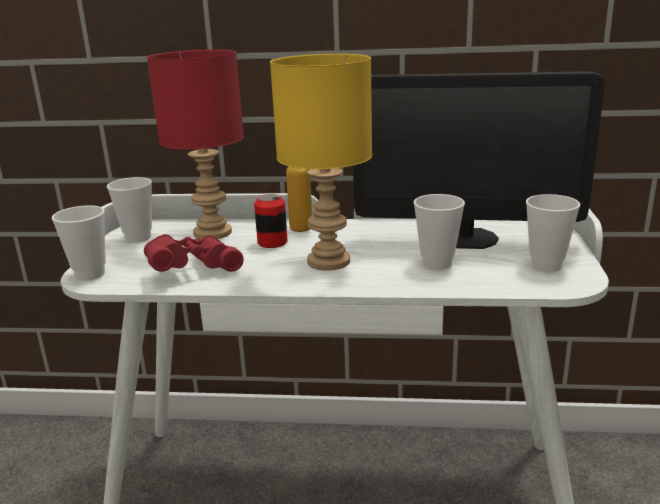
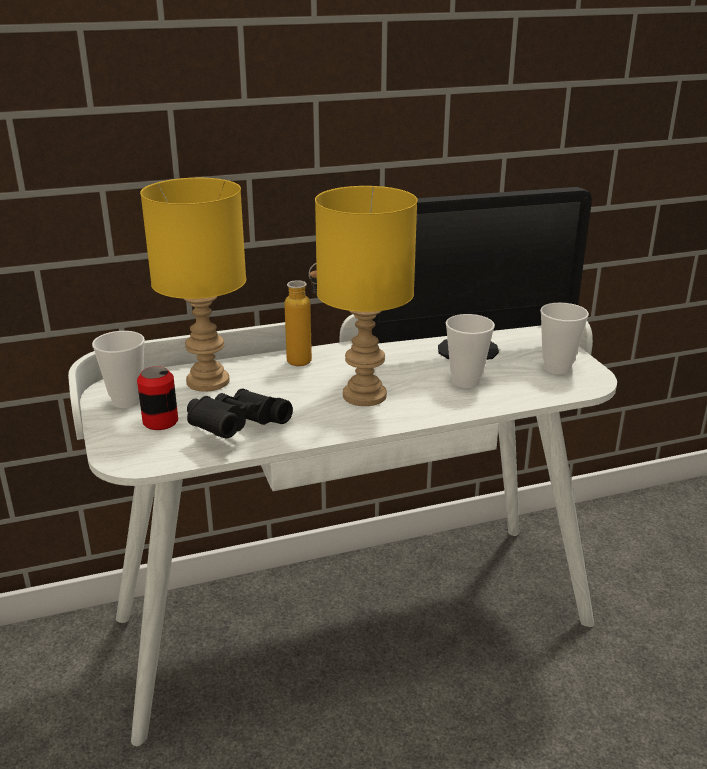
camera: 25 degrees left, 5 degrees up
(90, 274) = (123, 454): cup -> none
(193, 270) = (235, 429): red binoculars -> black binoculars
(212, 233) = (208, 382): red table lamp -> yellow table lamp
(272, 242) = (286, 383): can -> can (160, 422)

